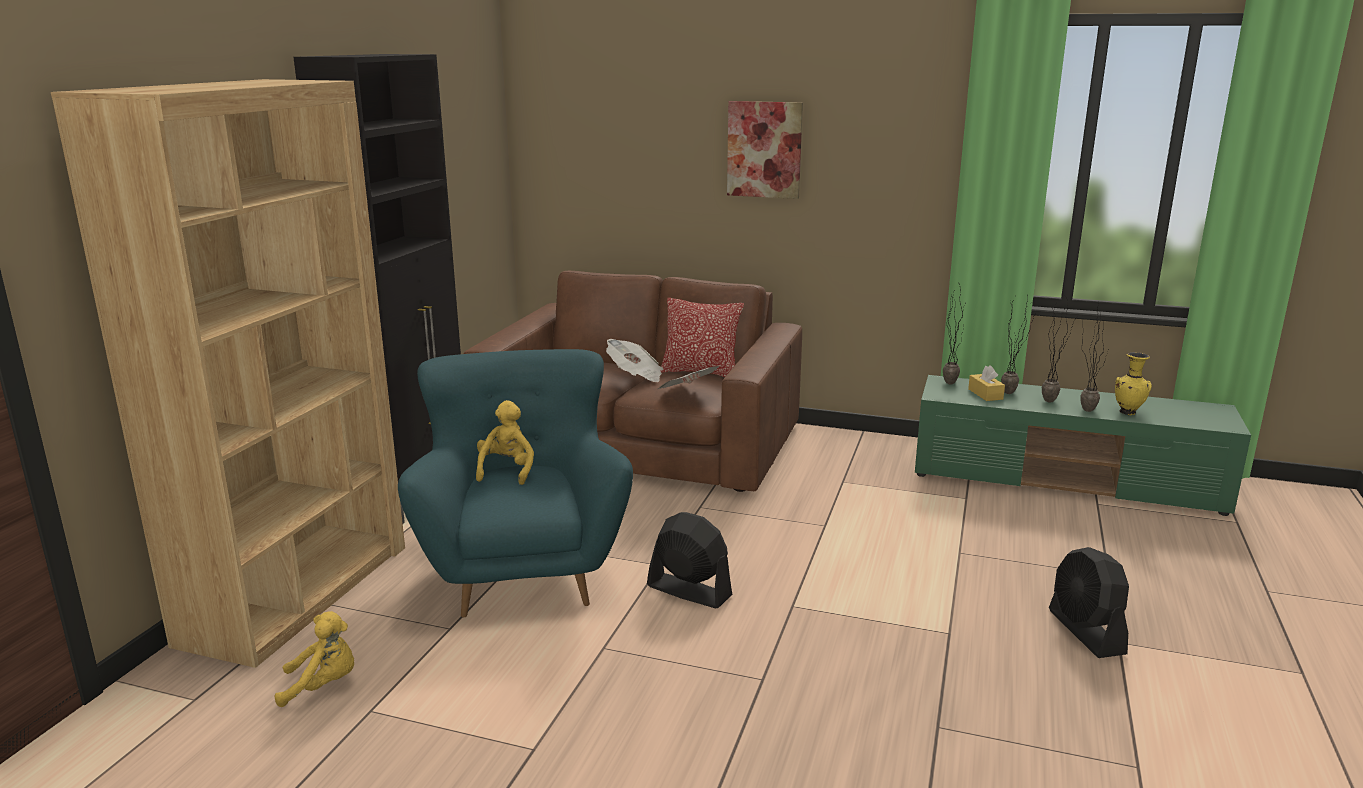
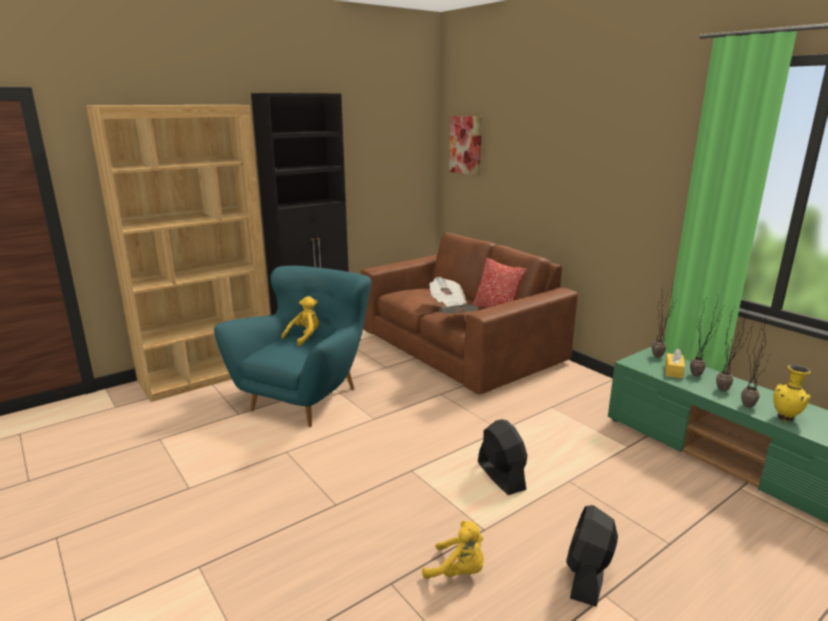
camera: 35 degrees right, 0 degrees up
(323, 685) = (160, 420): yellow plush toy -> yellow plush toy (458, 572)
(688, 591) = (368, 439): black fan -> black fan (501, 475)
(764, 149) = (566, 163): picture -> picture (466, 145)

